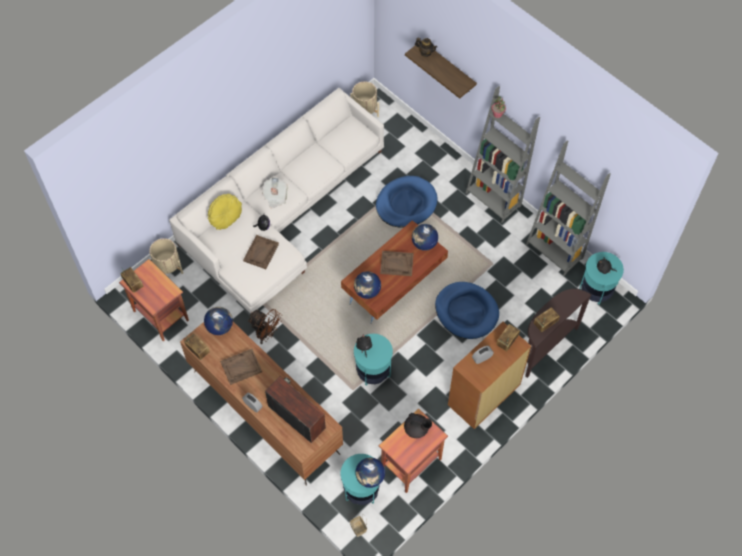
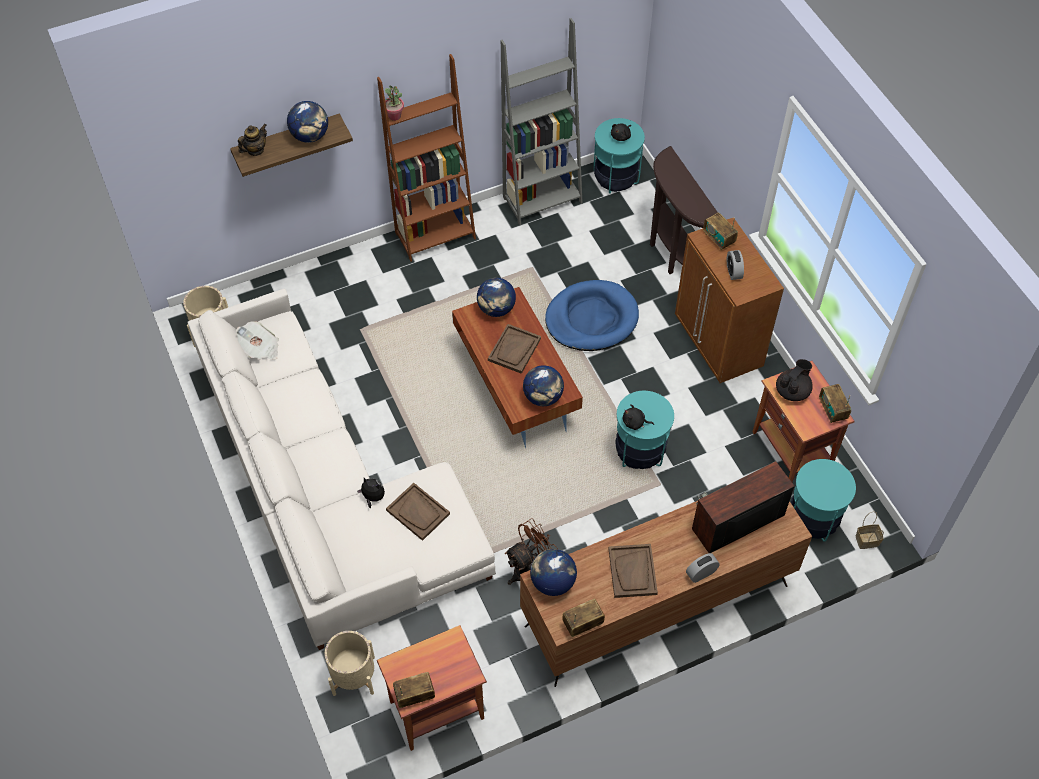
camera: 70 degrees left, 5 degrees down
(226, 220) = (336, 544): yellow pillow -> none
(275, 197) = (327, 466): newspaper -> newspaper (260, 348)
(370, 477) = (835, 475): globe -> globe (310, 136)
(406, 204) = (393, 332): blue dog bed -> none
(493, 199) = (435, 235): grey bookcase -> brown bookcase
(545, 324) = (695, 202): radio -> radio (832, 410)

